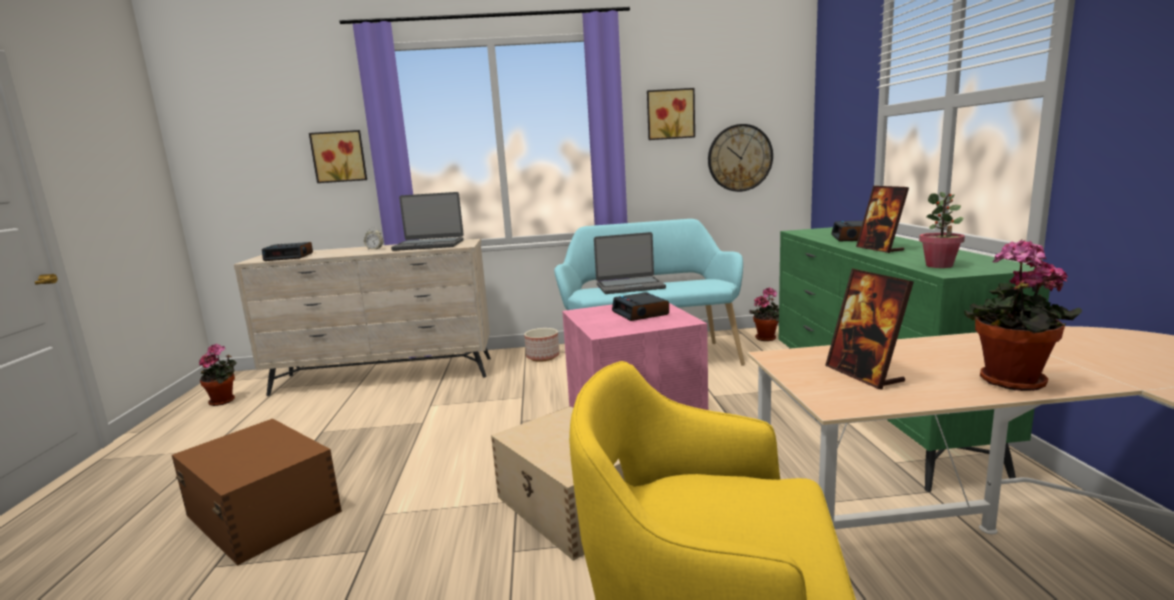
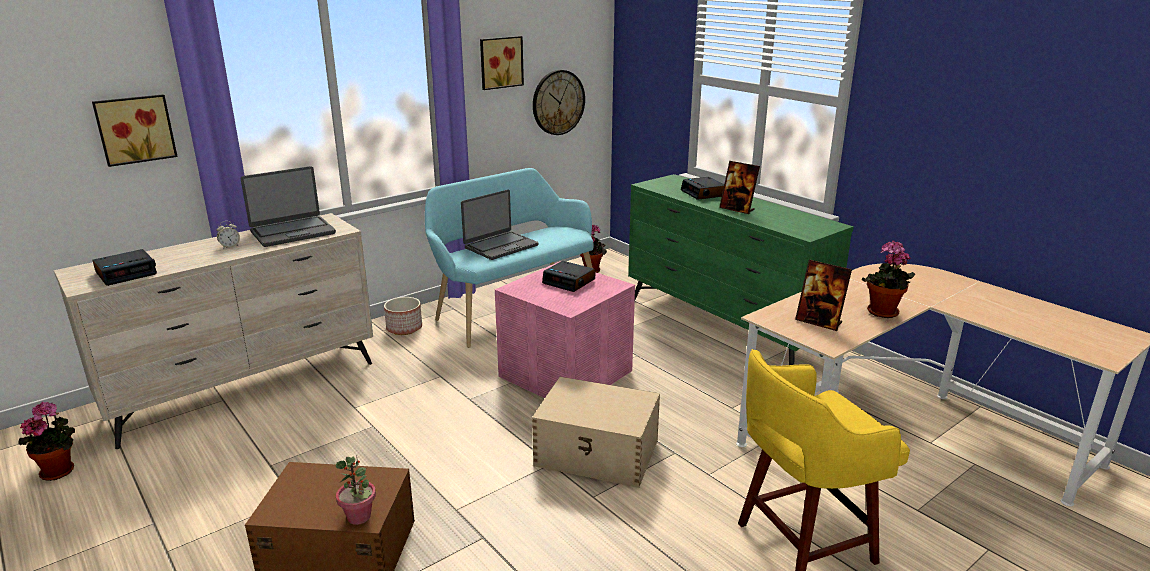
camera: 35 degrees left, 10 degrees up
(939, 266) = (794, 228): potted plant -> potted plant (359, 517)

